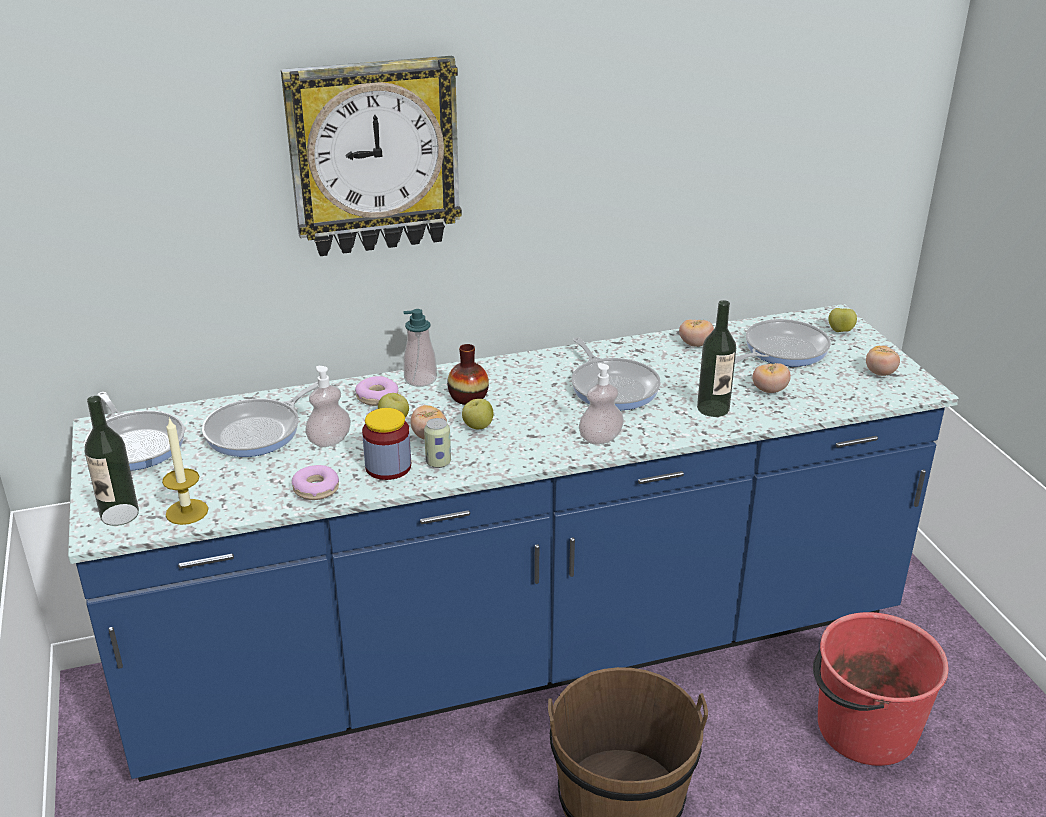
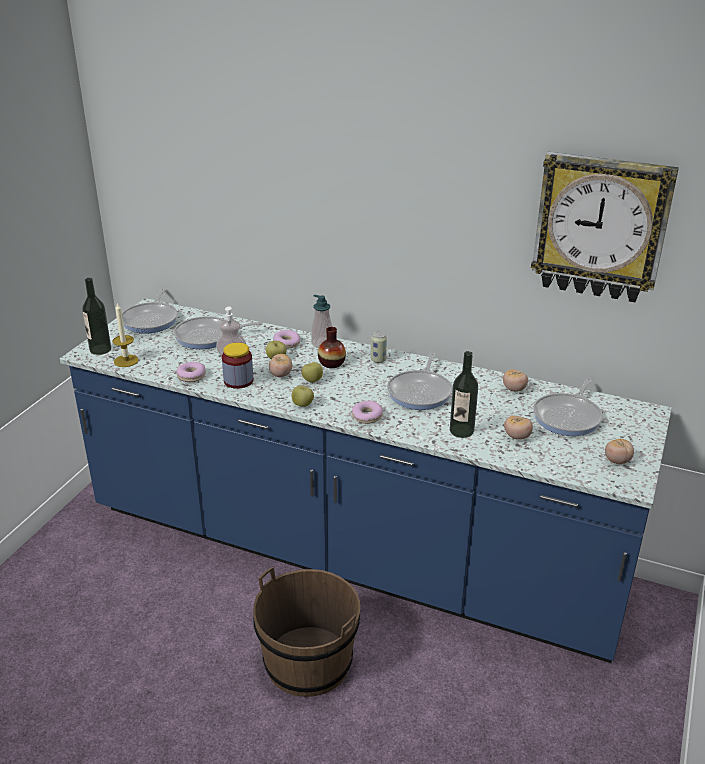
camera: 40 degrees right, 0 degrees up
(374, 156) = (315, 189): wall clock -> wall clock (600, 227)
(438, 463) = (264, 390): can -> can (378, 360)
(600, 438) = (367, 416): soap dispenser -> donut
(781, 350) = (568, 417): frying pan -> frying pan turned 120 degrees clockwise
(840, 331) = (634, 423): apple -> apple (302, 405)
(864, 729) = (505, 723): red bucket -> none

